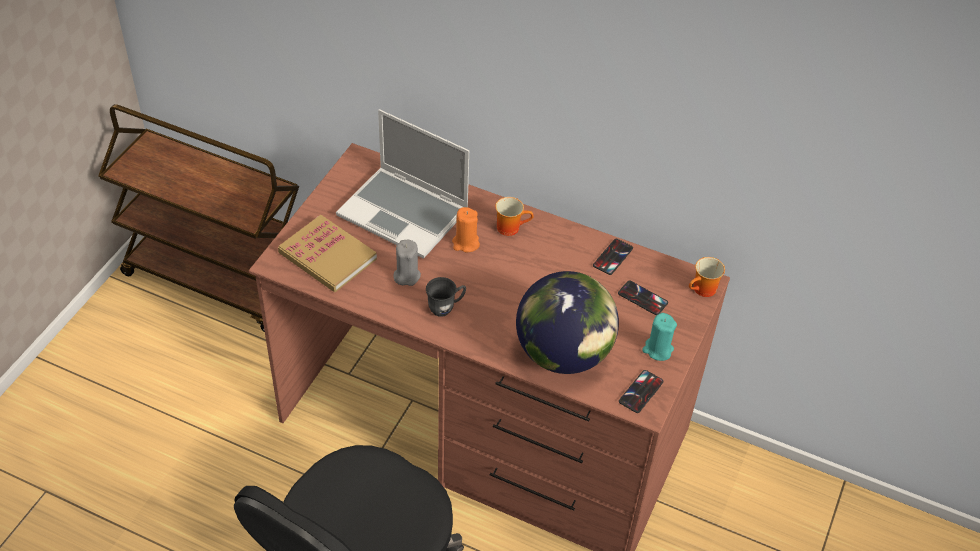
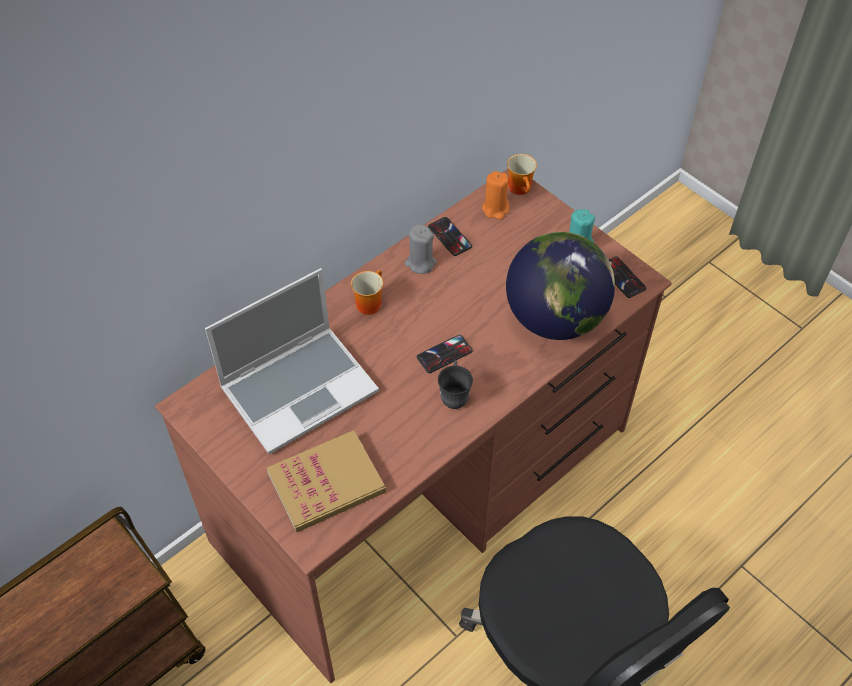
camera: 65 degrees left, 5 degrees up
(406, 275) = (393, 415): grey candle -> grey candle (420, 263)
(465, 243) = (372, 348): orange candle -> orange candle (495, 209)
(642, 298) = (512, 234): phone -> phone (444, 354)

